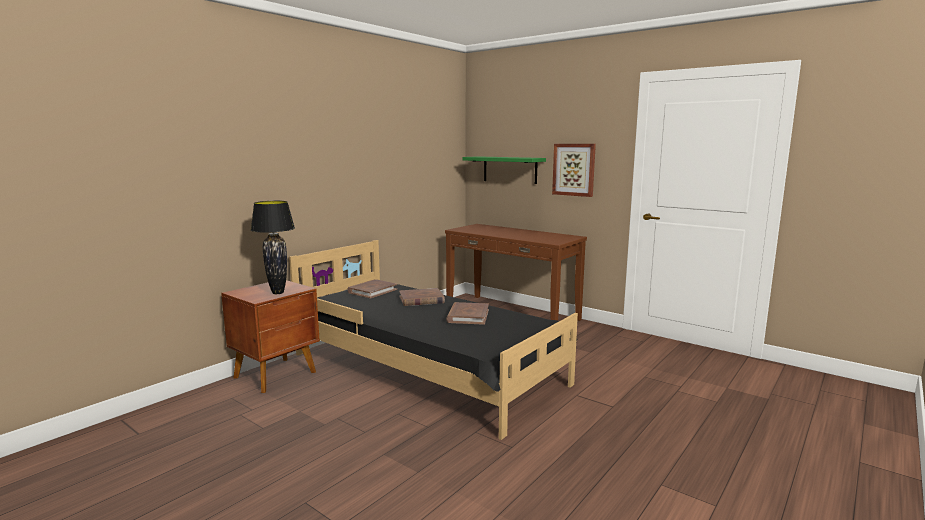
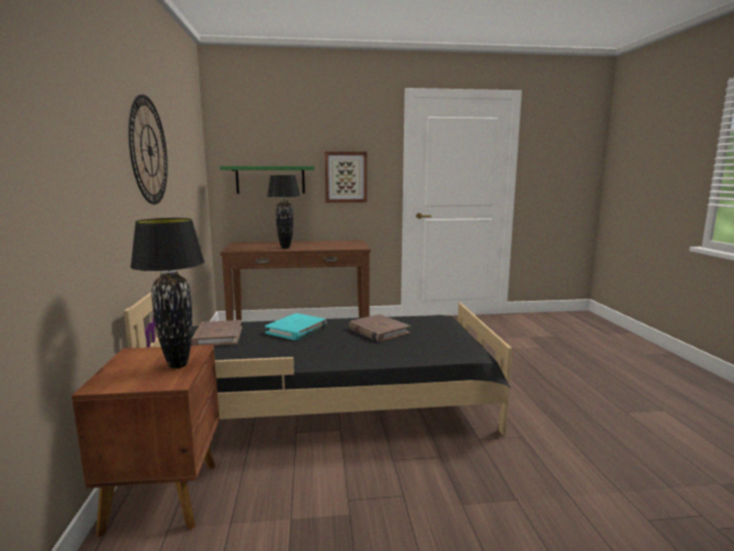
camera: 45 degrees left, 0 degrees up
(353, 151) = (149, 151): none -> wall clock
(421, 300) = (296, 329): brown book -> turquoise book
(496, 233) = (285, 247): none -> black table lamp

